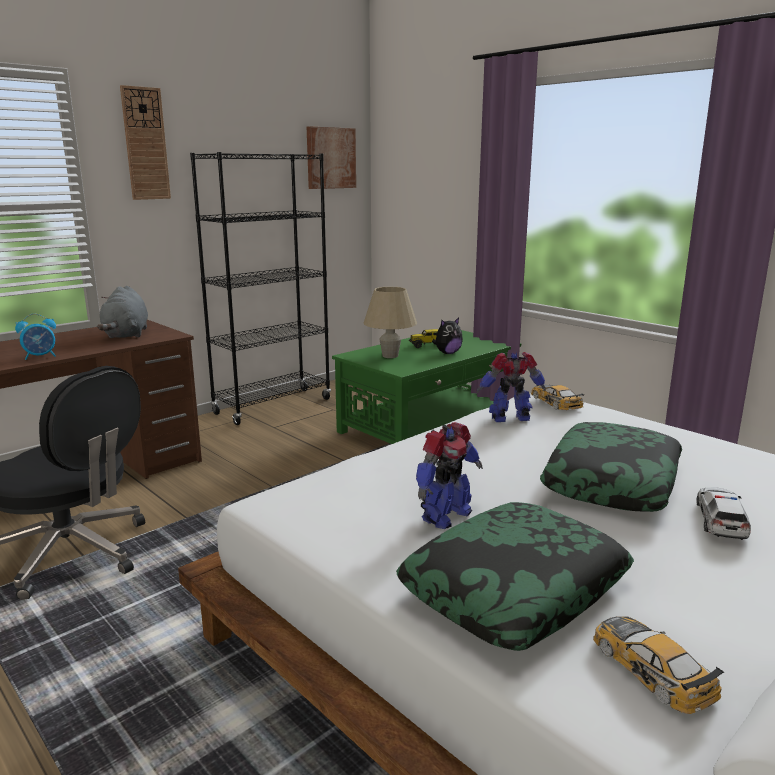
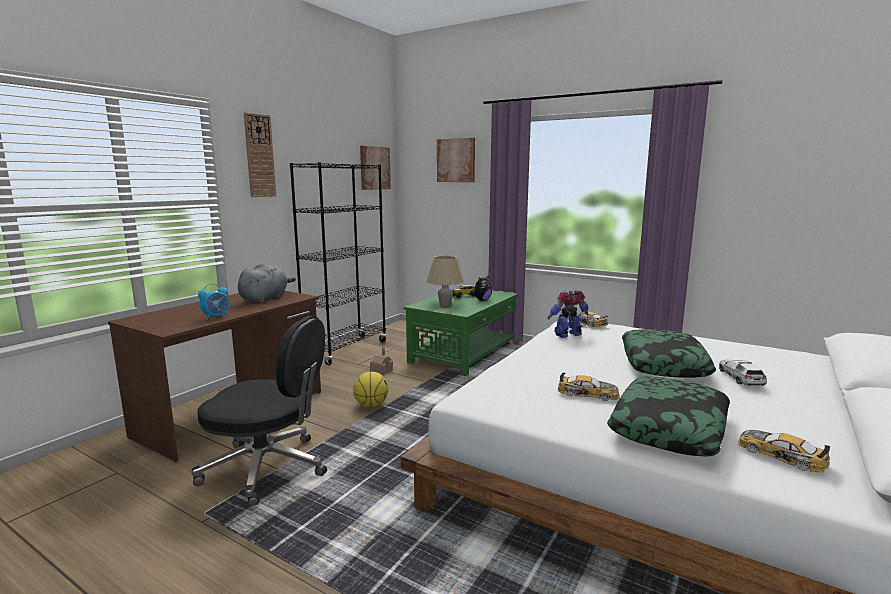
camera: 15 degrees left, 5 degrees down
(126, 335) = (265, 298): grey plush toy -> grey plush toy turned 135 degrees counterclockwise
(251, 486) = (371, 405): none -> basketball
(296, 439) = (381, 370): none -> toy house
(441, 146) = (456, 160): none -> picture
(445, 516) = (588, 393): toy robot -> toy car

